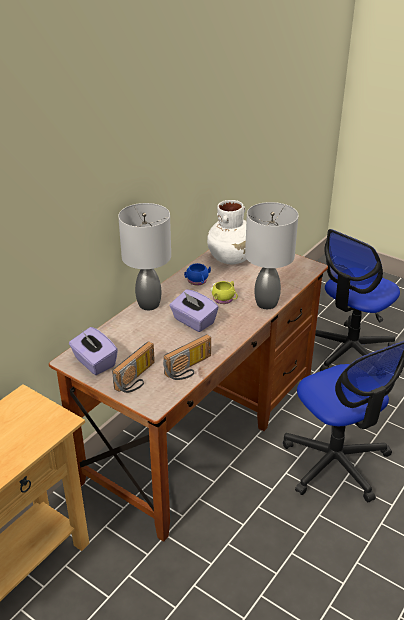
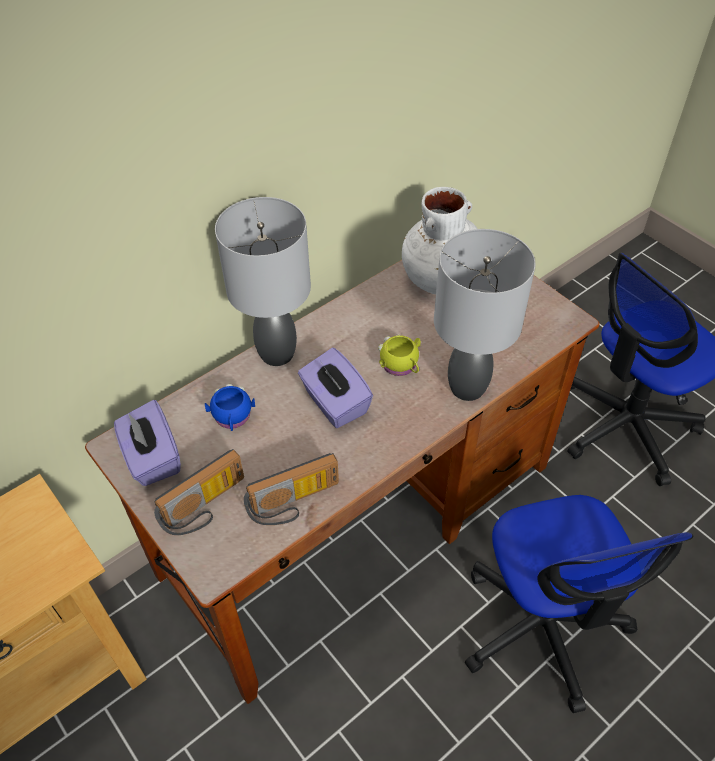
camera: 15 degrees right, 15 degrees up
(198, 281) = (370, 320): blue mug -> blue mug (232, 418)

